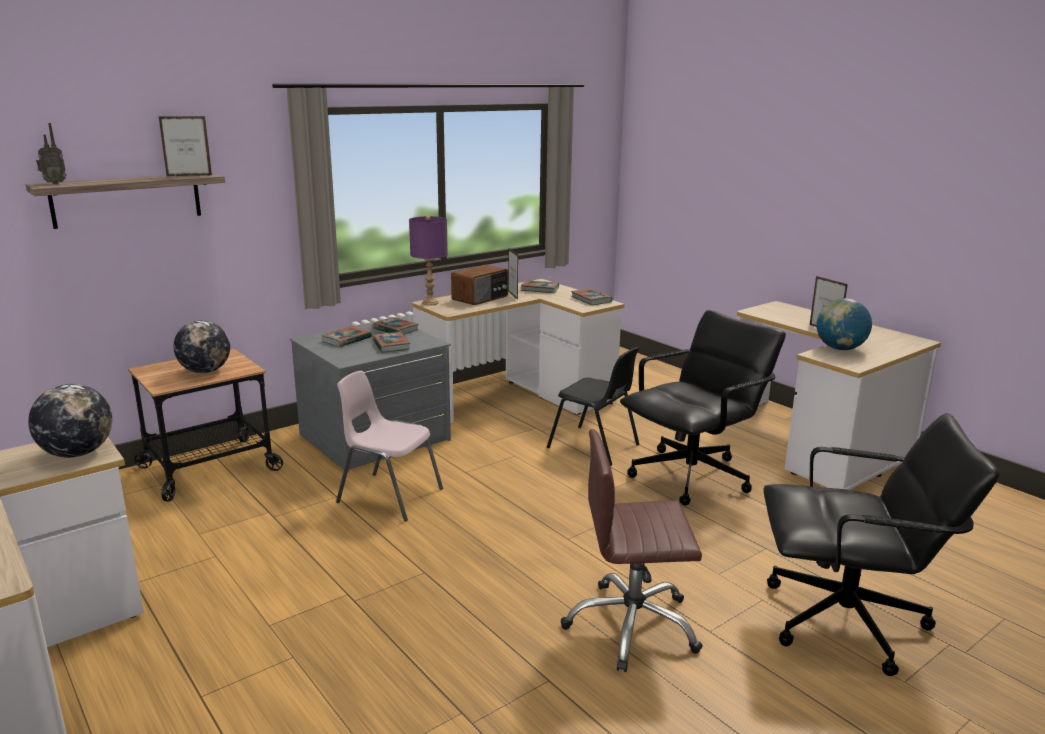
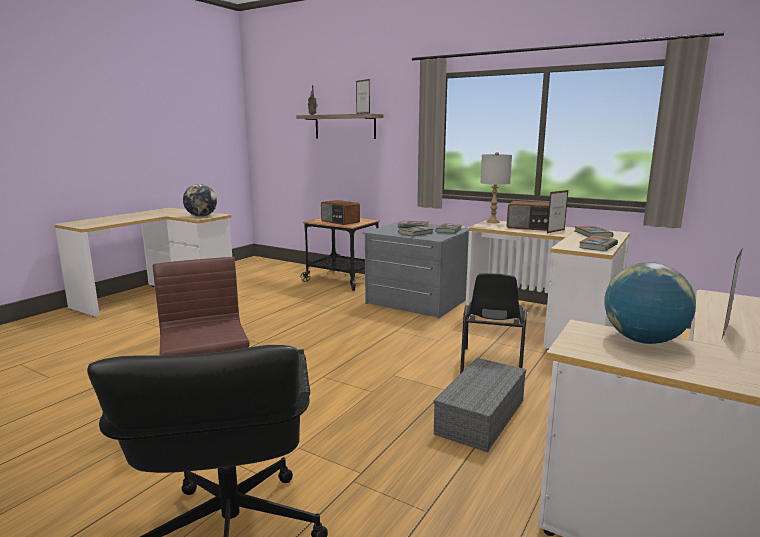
camera: 70 degrees right, 5 degrees down
(205, 371) = (340, 222): globe -> radio
(388, 495) = (344, 318): pink chair -> none
(430, 303) = (493, 222): purple table lamp -> grey table lamp
(692, 477) = (481, 417): black office chair -> grey storage box

